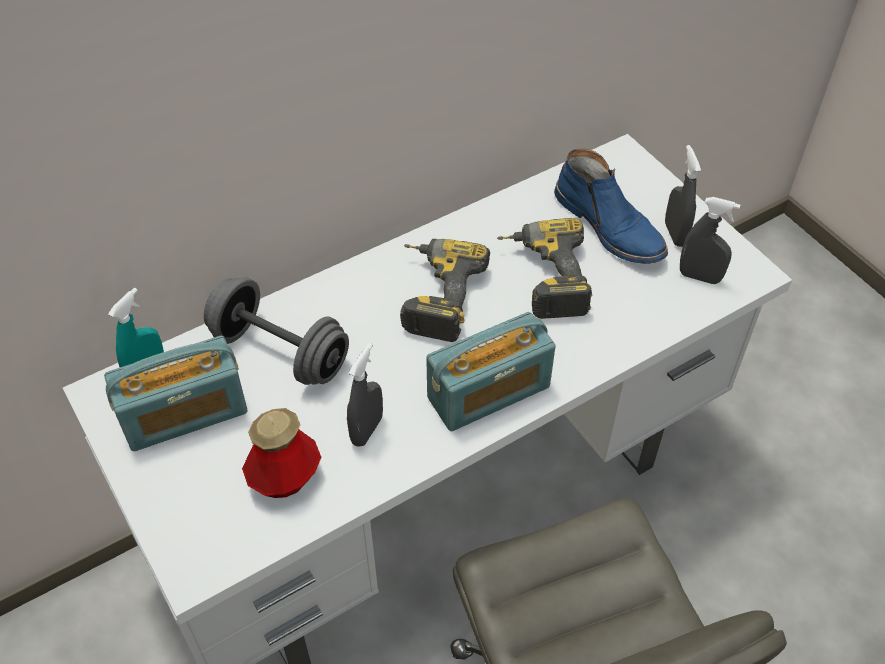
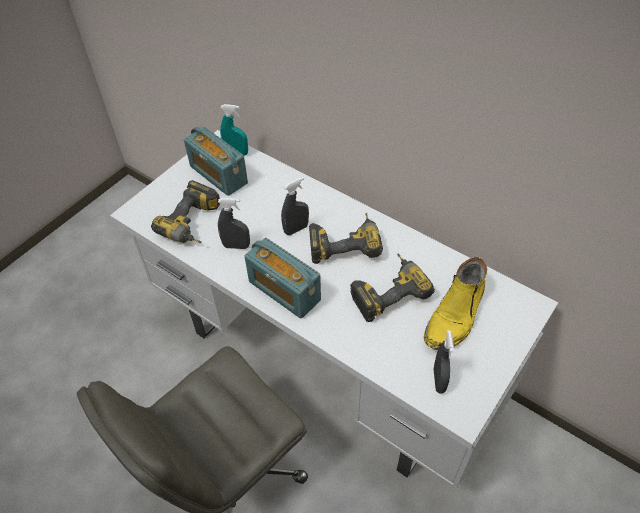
camera: 70 degrees right, 0 degrees up
(280, 352) = (272, 194): grey dumbbell -> none
(285, 478) = (194, 225): bottle -> power drill
(610, 226) = (456, 315): blue boot -> yellow boot
(675, 234) = (472, 356): grey spray bottle -> grey spray bottle (296, 229)

